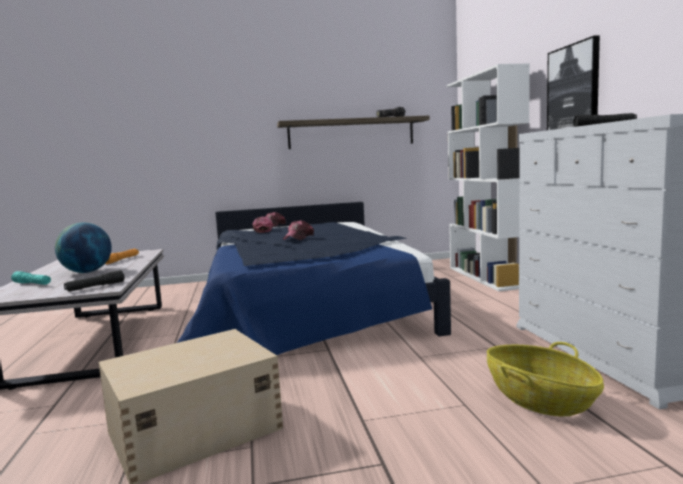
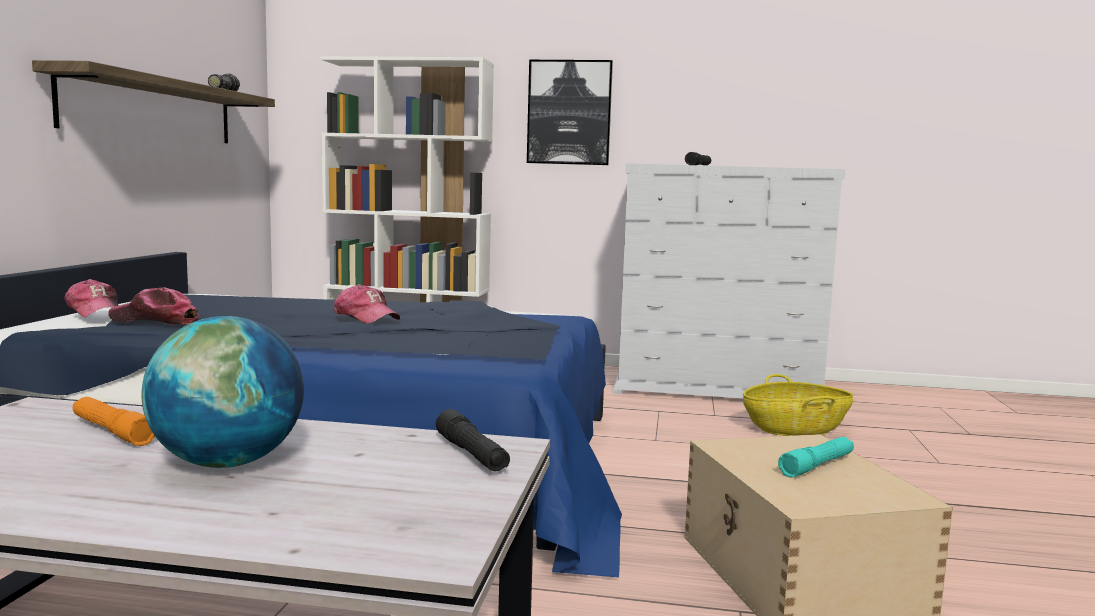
camera: 70 degrees left, 0 degrees up
(32, 284) = (278, 516): turquoise flashlight -> turquoise flashlight (817, 466)

